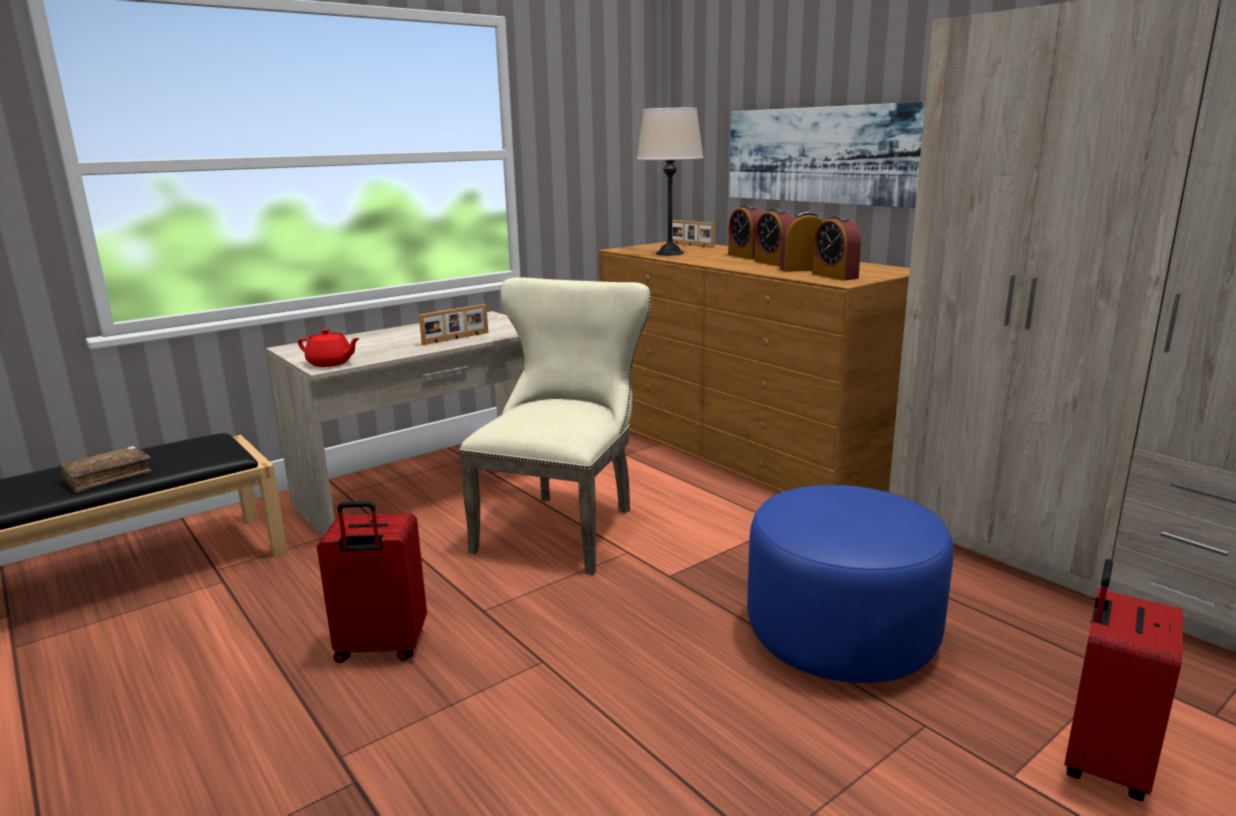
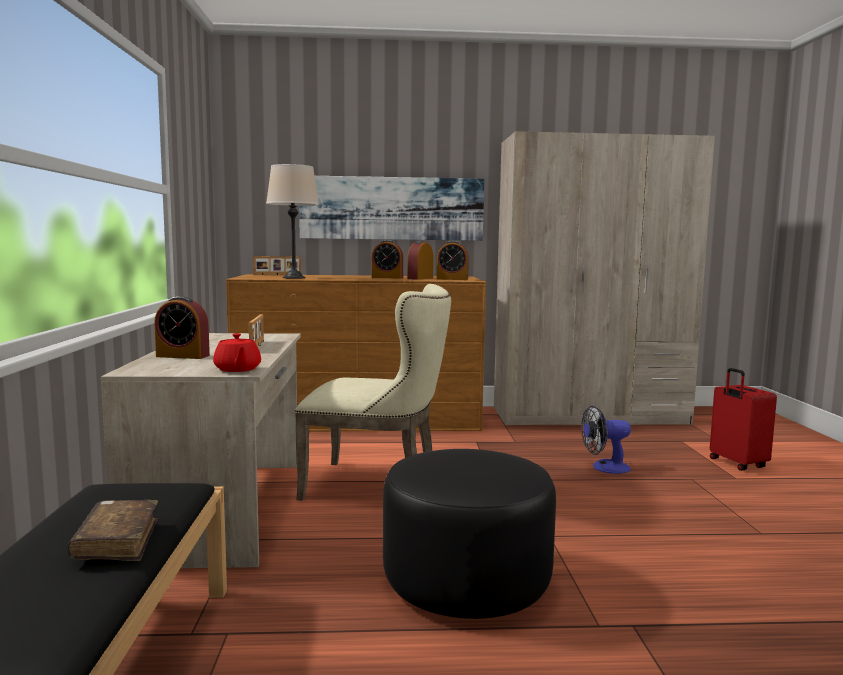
camera: 55 degrees left, 10 degrees down
(330, 363) = (237, 369): red teapot -> red teapot turned 105 degrees clockwise
(381, 648) = (466, 582): red suitcase -> black ottoman
(563, 526) = (379, 485): beige chair -> beige chair turned 135 degrees clockwise
(746, 256) = (351, 276): alarm clock -> alarm clock (183, 356)
(841, 635) = (604, 468): blue ottoman -> fan

